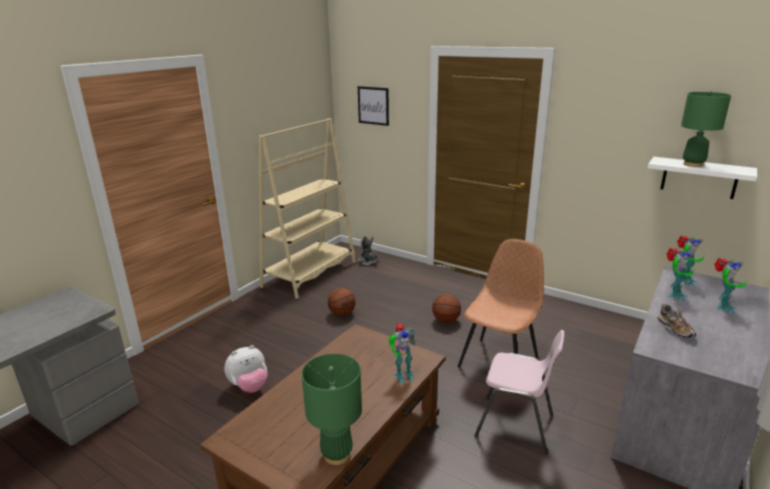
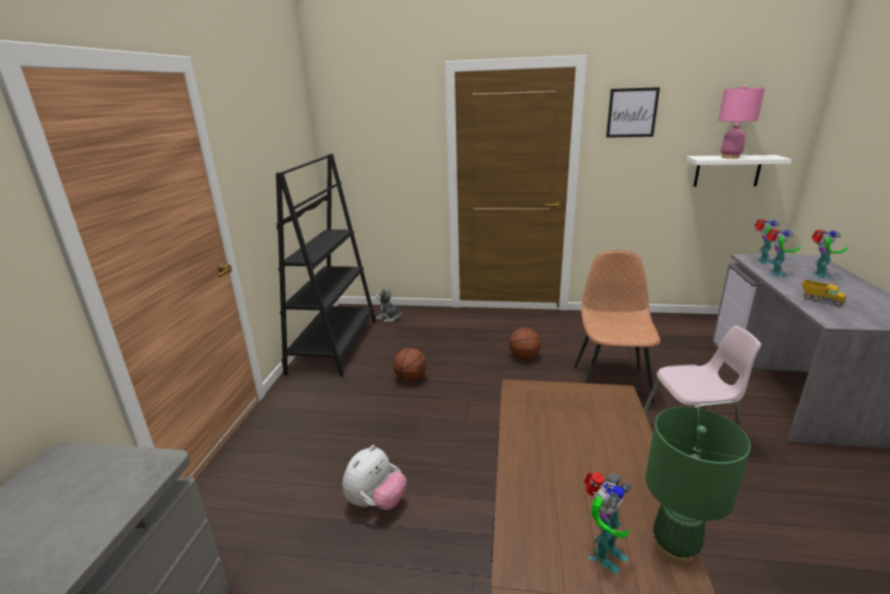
camera: 25 degrees left, 0 degrees up
(310, 274) = (334, 345): beige bookcase -> black bookcase
(373, 105) = (373, 137): picture -> picture (632, 113)
(402, 374) = (619, 419): toy robot -> toy robot (603, 554)
(675, 329) = (820, 300): shoe -> toy truck
(693, 164) = (730, 157): green table lamp -> pink table lamp

